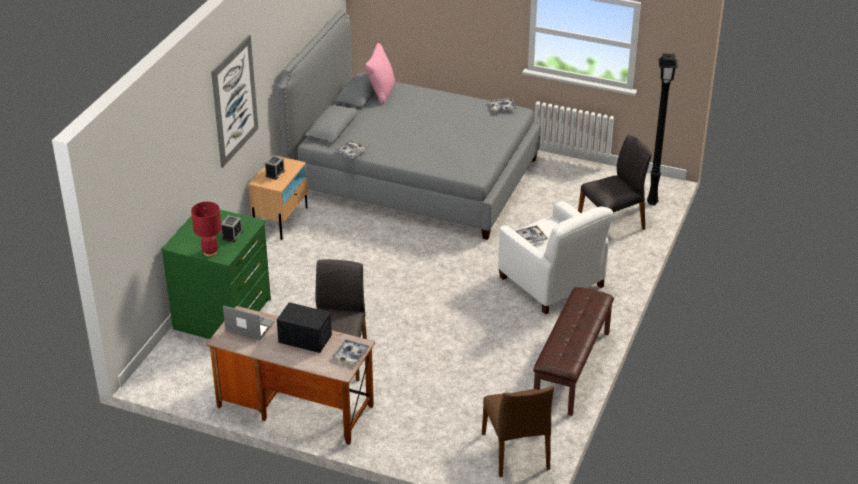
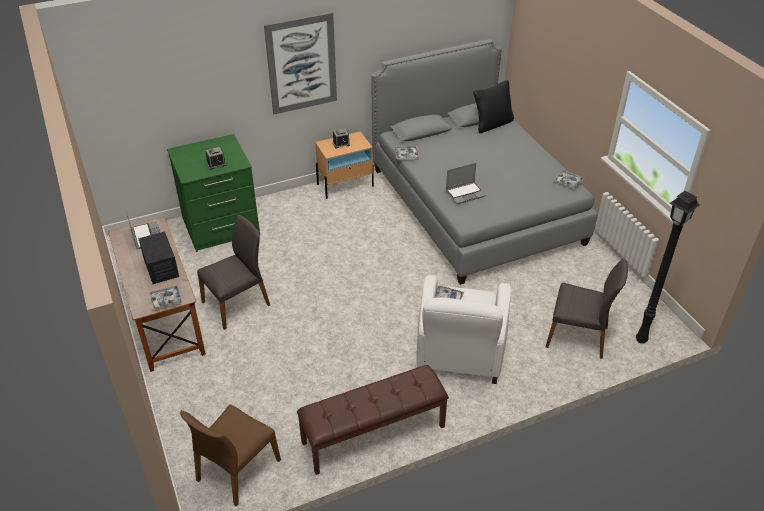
camera: 45 degrees right, 5 degrees up
(210, 252) = (186, 168): red table lamp -> none
(381, 92) = (492, 124): pink pillow -> black pillow
(444, 155) = (465, 193): none -> laptop

